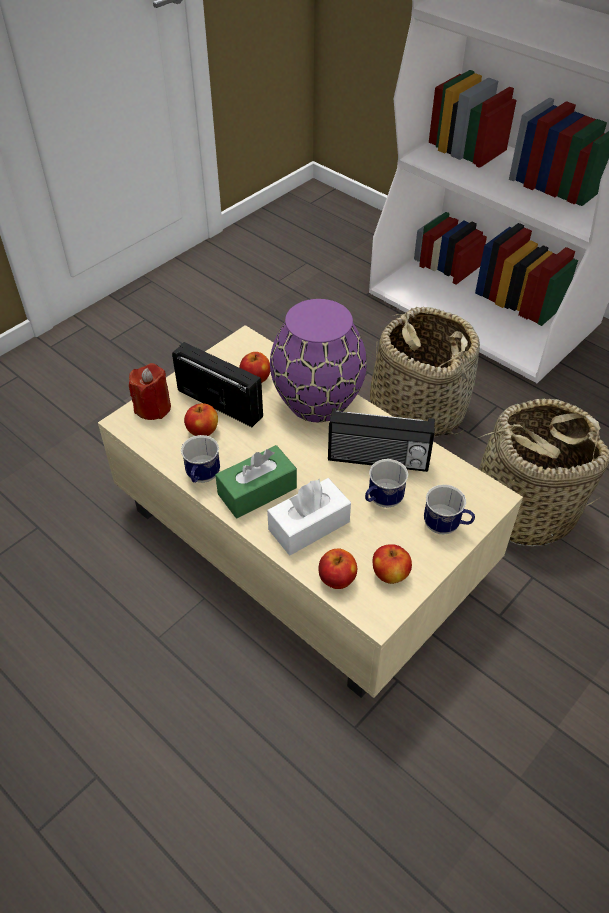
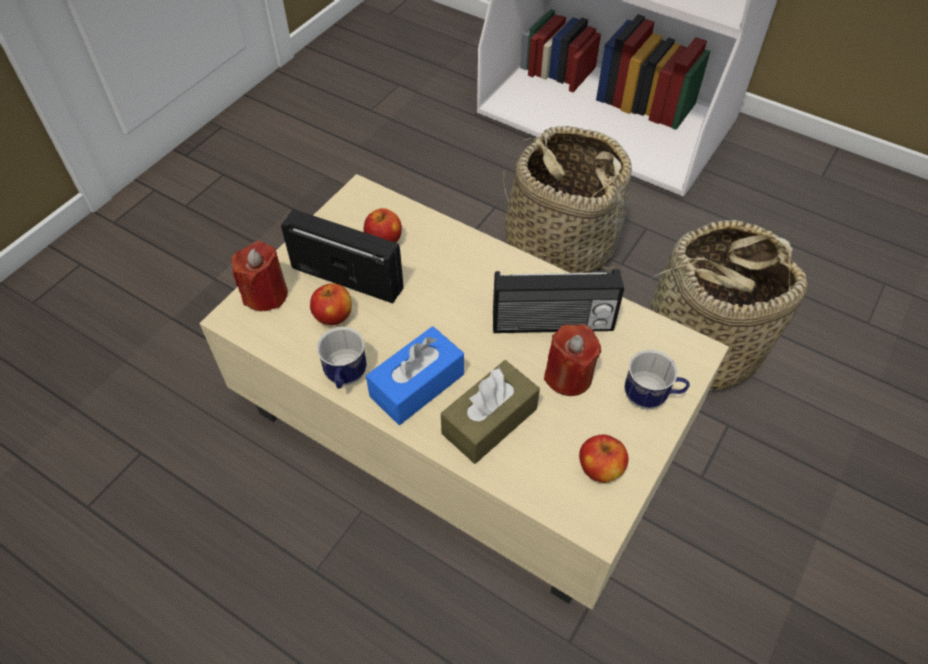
camera: 10 degrees left, 5 degrees up
(257, 491) = (417, 385): green tissue box -> blue tissue box
(309, 525) = (489, 421): white tissue box -> brown tissue box
(317, 401) = (464, 259): purple vase -> none
(337, 579) = (538, 486): apple -> none
(381, 501) = (568, 376): mug -> red candle

